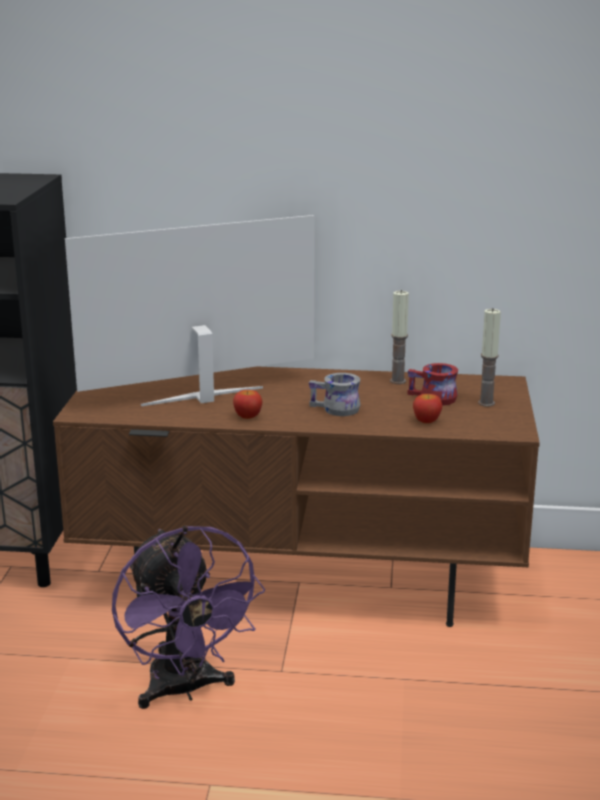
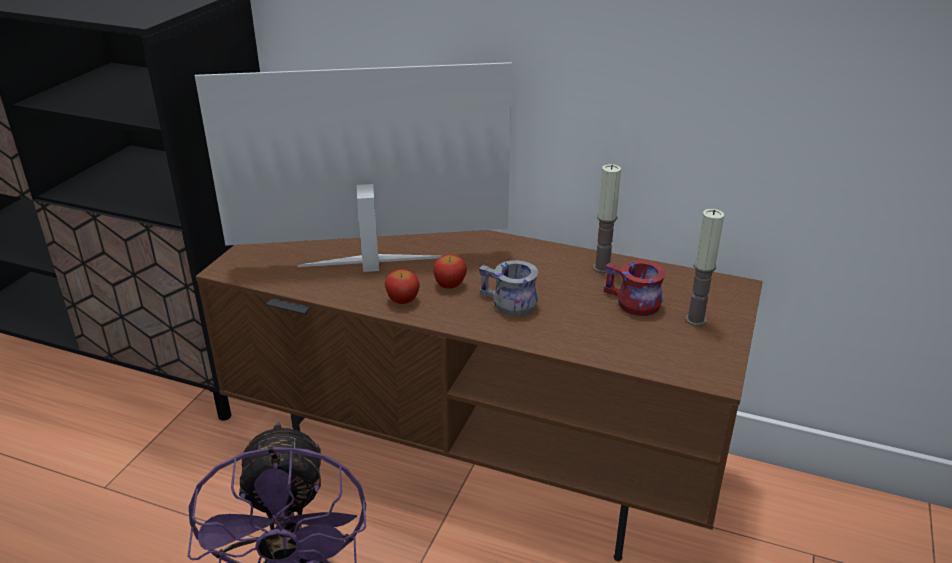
camera: 15 degrees right, 10 degrees up
(426, 421) = (608, 339): apple -> apple (450, 284)

